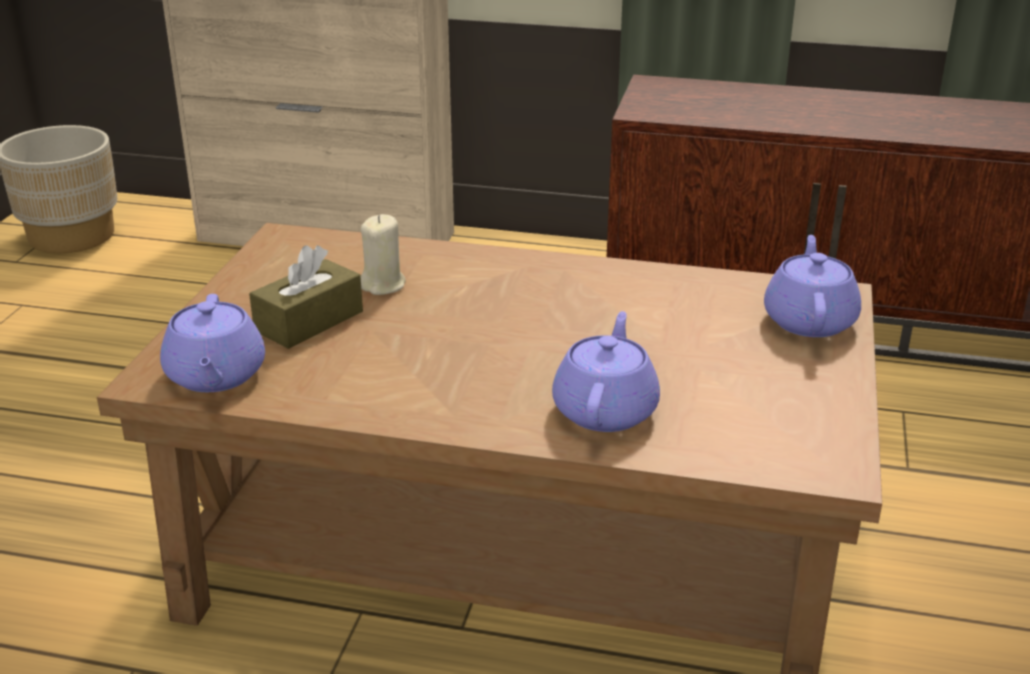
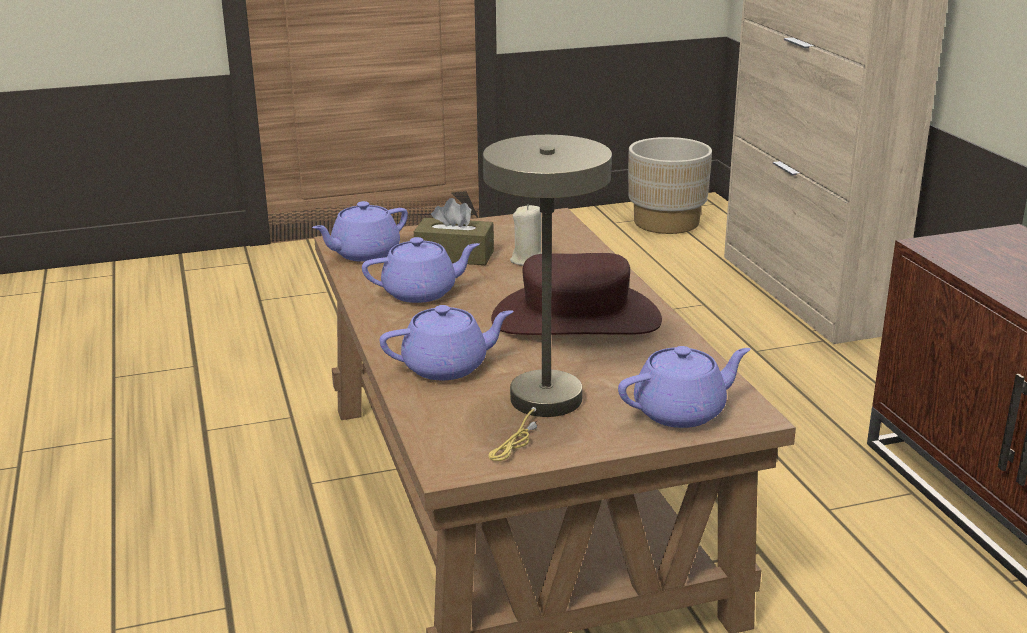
camera: 60 degrees right, 5 degrees down
(388, 370) = (421, 292): none -> purple teapot
(565, 306) = (576, 319): none -> brown hat
(744, 383) = (542, 406): none -> beige table lamp

